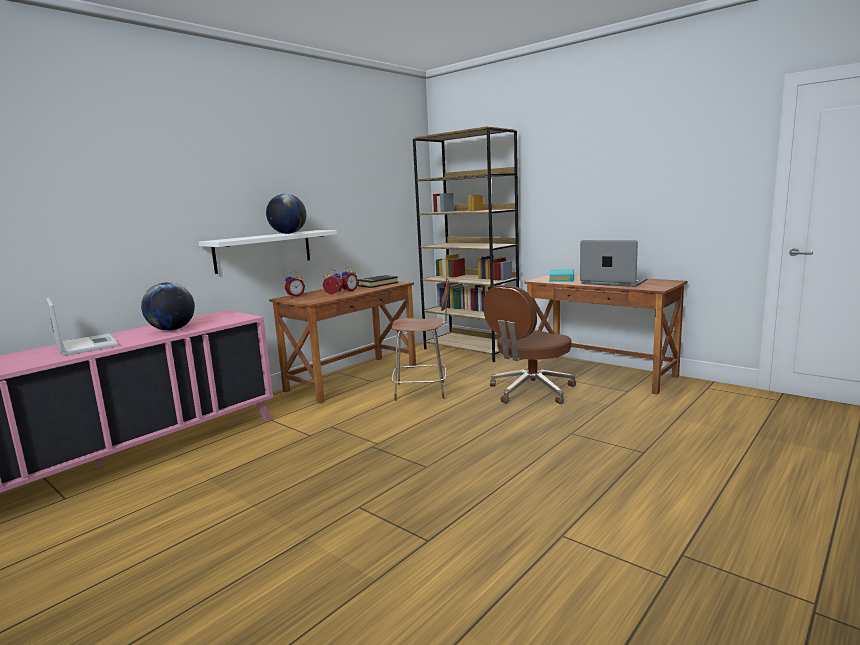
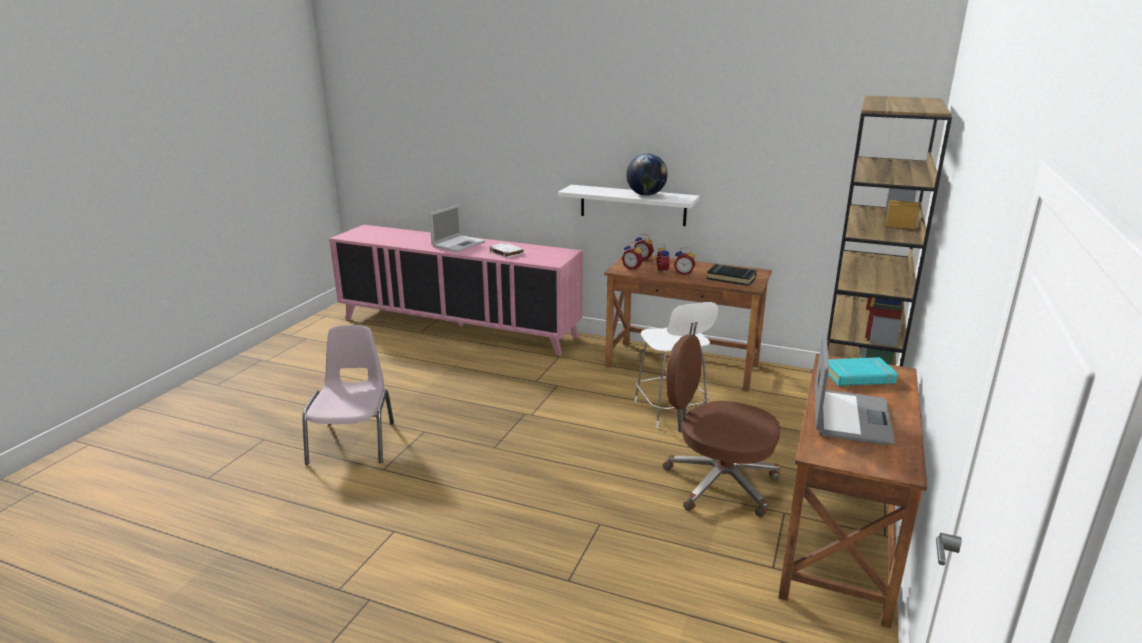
camera: 70 degrees right, 10 degrees up
(172, 330) = (506, 252): globe -> white book
(313, 299) = (632, 268): none -> alarm clock
(340, 565) = (354, 442): none -> pink chair
(422, 391) = (671, 411): brown chair -> white chair

